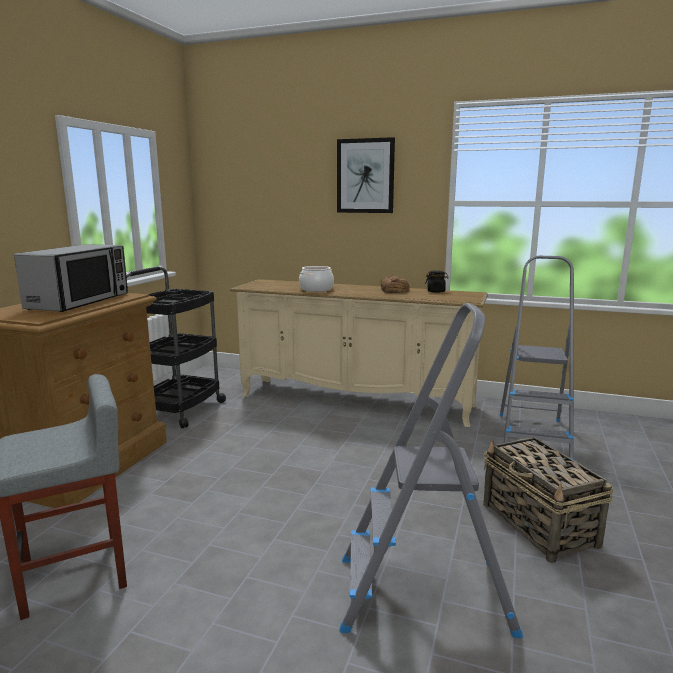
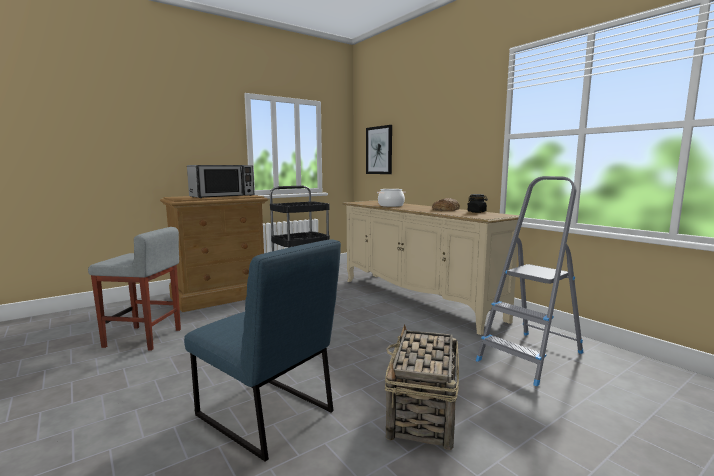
camera: 35 degrees right, 5 degrees down
(365, 176) = (446, 120): picture -> picture (379, 150)
(421, 594) = (267, 415): grey step ladder -> blue chair

